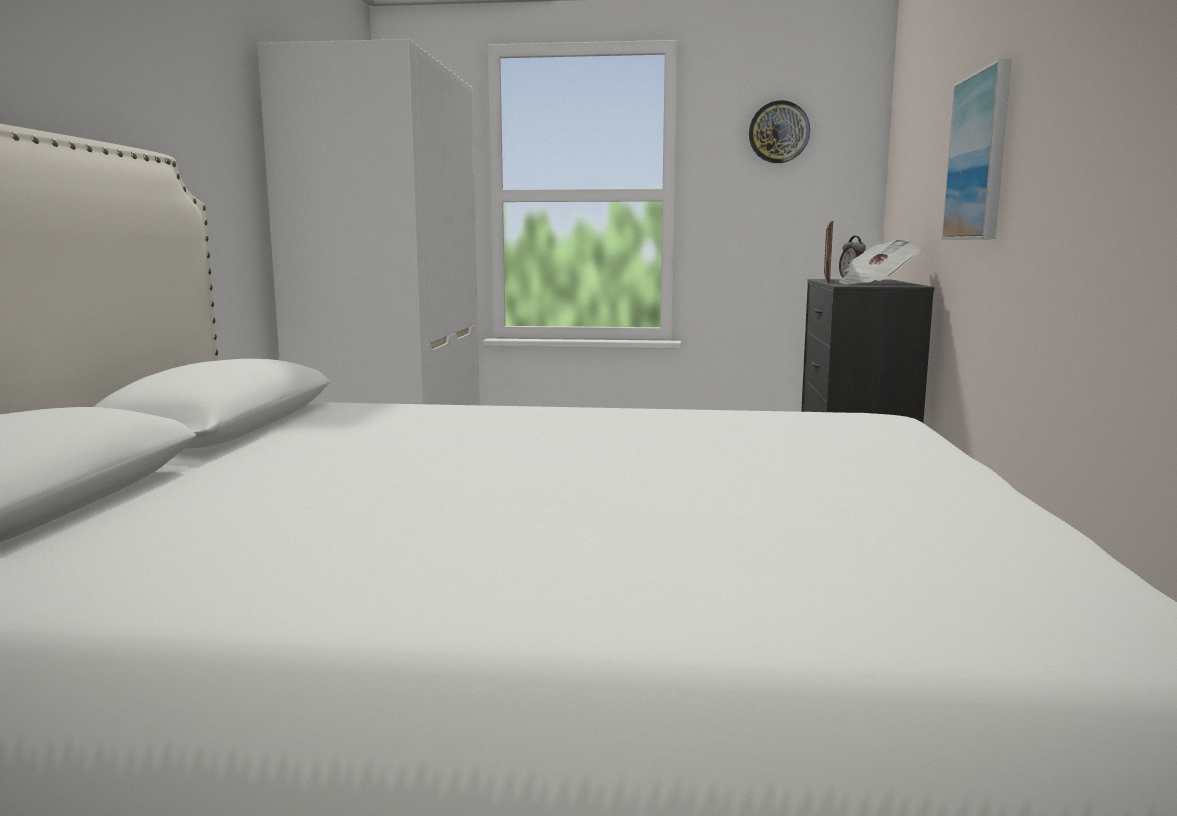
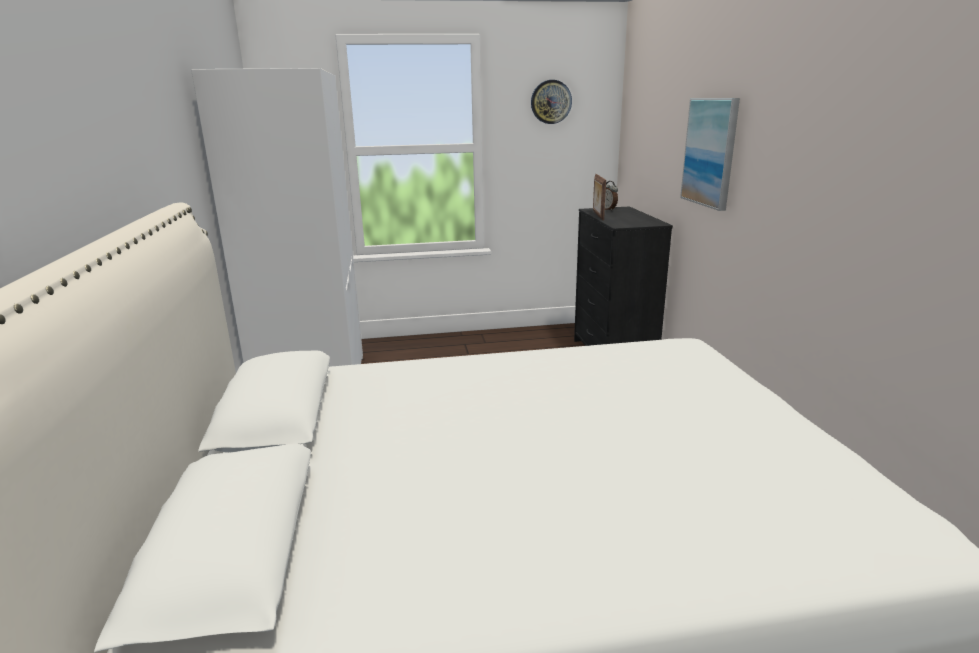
camera: 15 degrees left, 10 degrees up
(875, 283) = (632, 219): newspaper -> none

